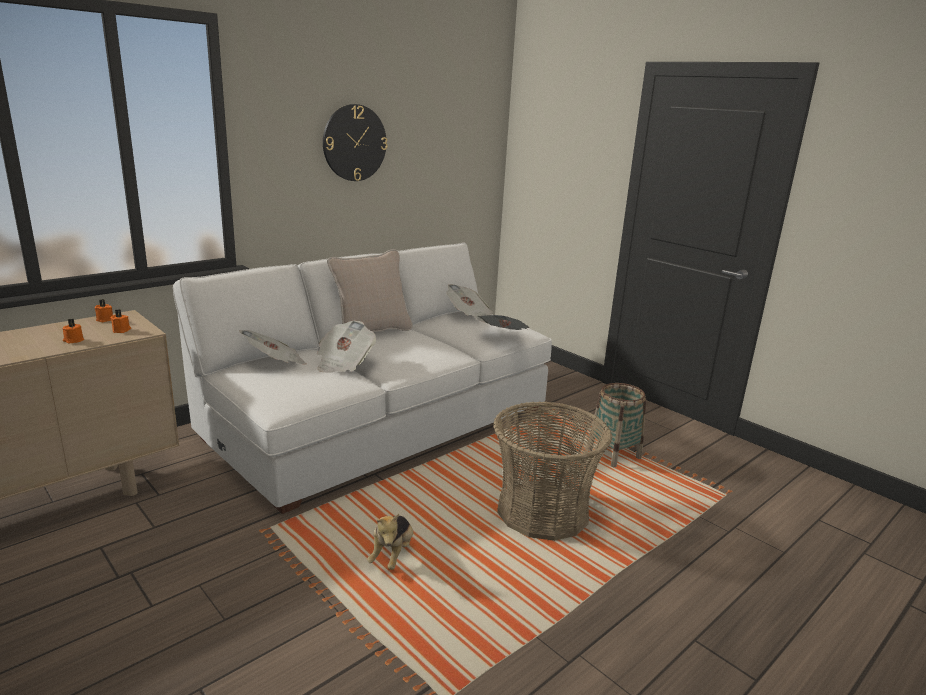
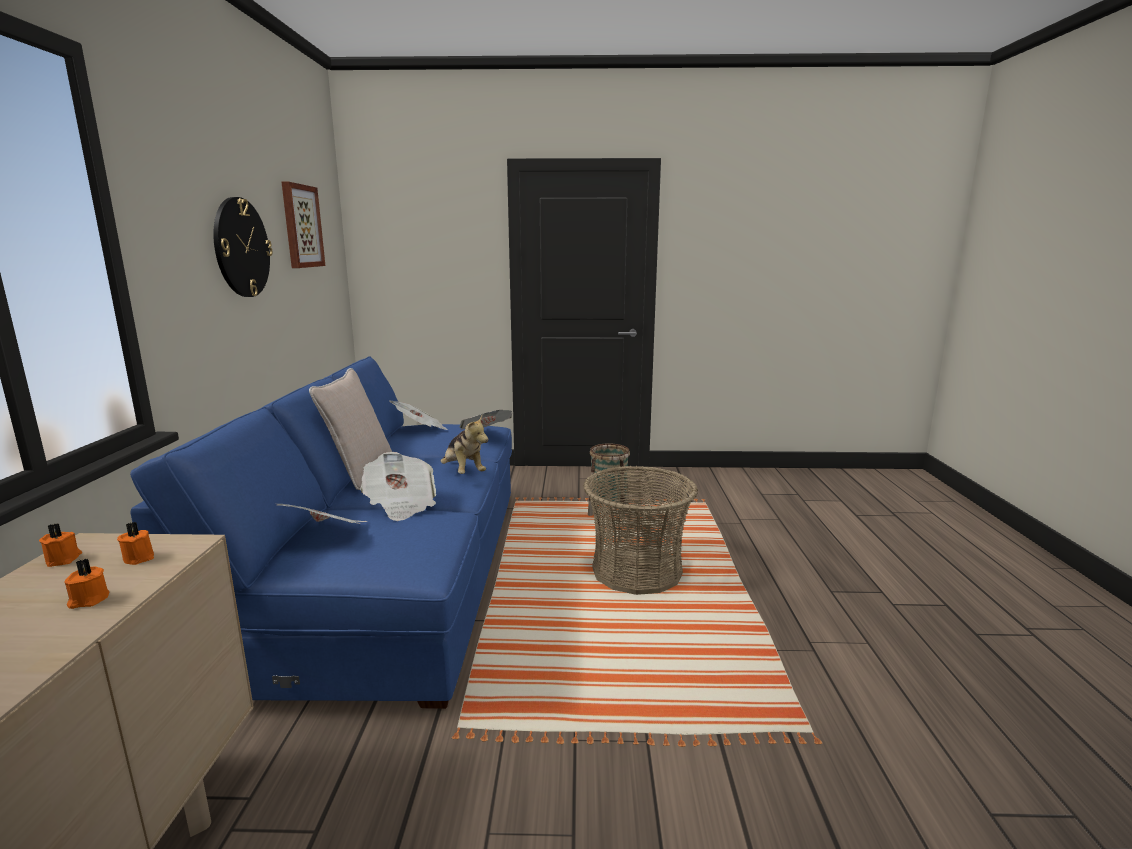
camera: 45 degrees left, 5 degrees down
(379, 424) = (391, 578): white sofa -> blue sofa
(392, 555) = (601, 669): plush toy -> plush toy (463, 472)
(439, 124) = (301, 226): none -> picture

